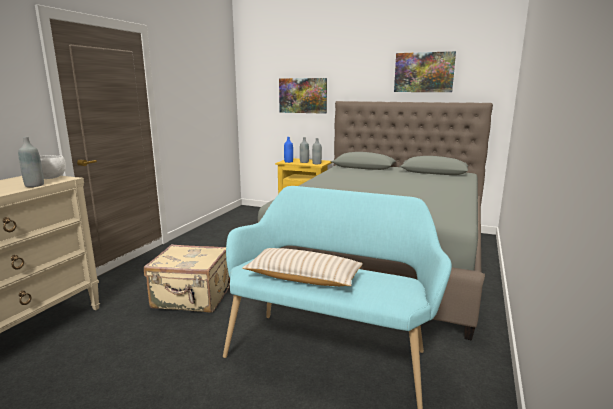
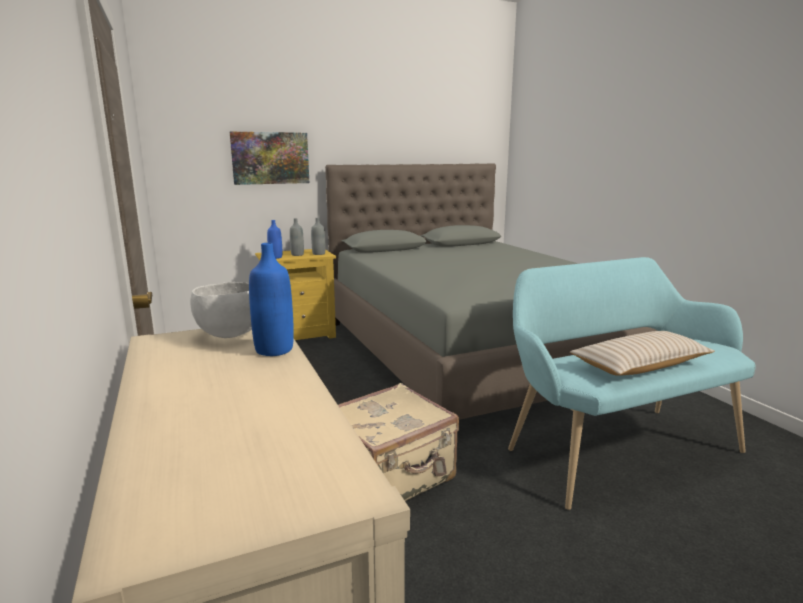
camera: 45 degrees left, 0 degrees up
(34, 185) = (274, 350): grey bottle -> blue bottle
(424, 72) = (425, 129): picture -> none

